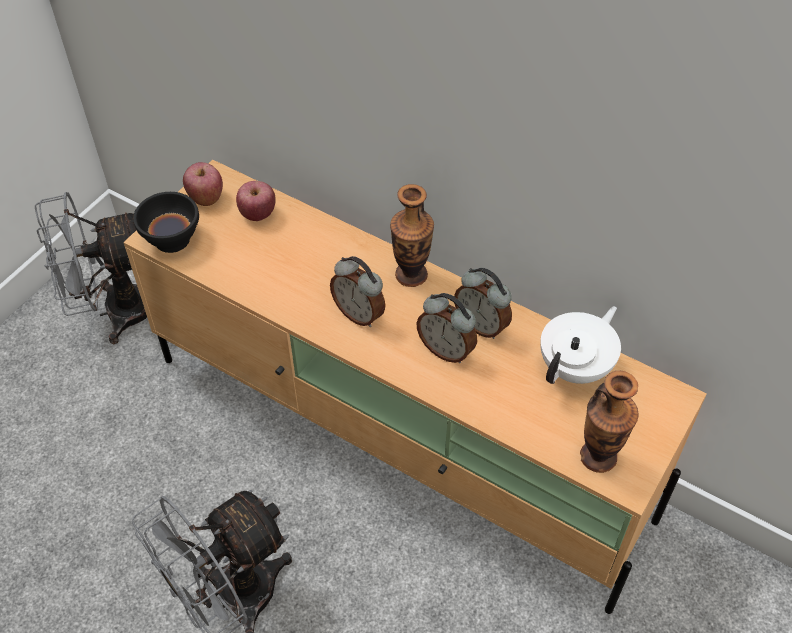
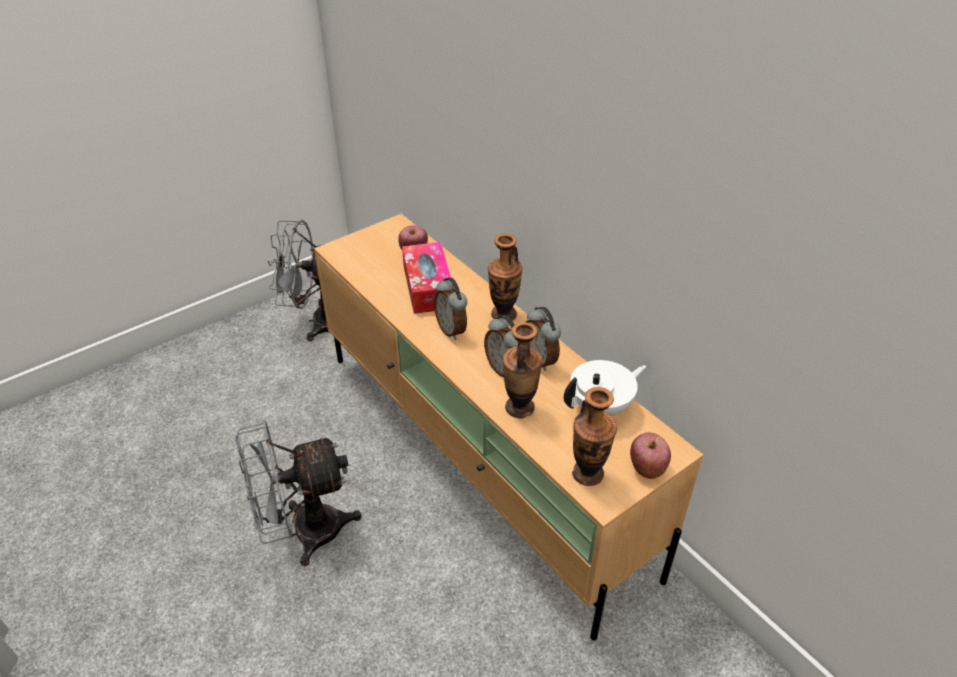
camera: 20 degrees right, 10 degrees down
(173, 240) = (347, 254): black bowl -> none
(206, 197) = (383, 234): apple -> apple (647, 468)
(301, 260) = (428, 287): none -> tissue box
(487, 396) = (519, 407): none -> vase

